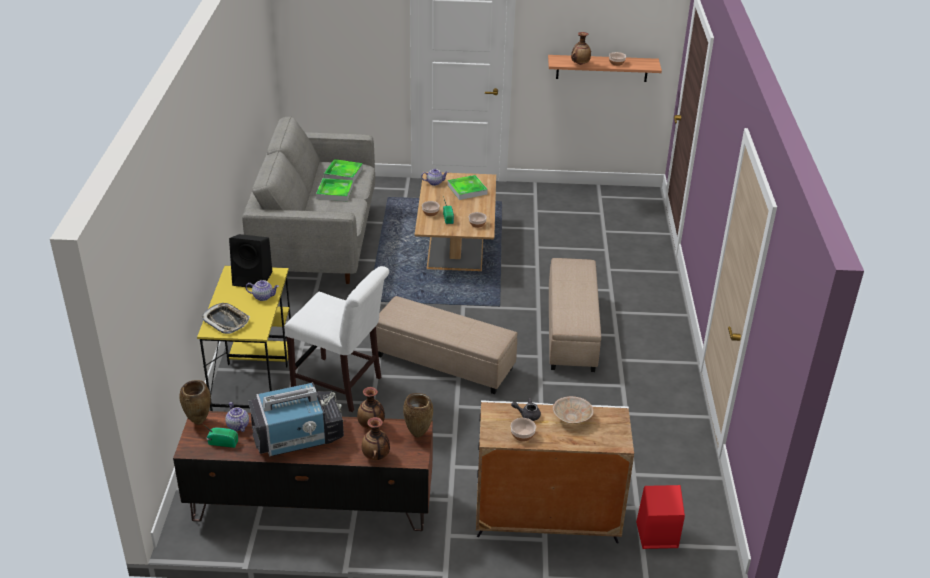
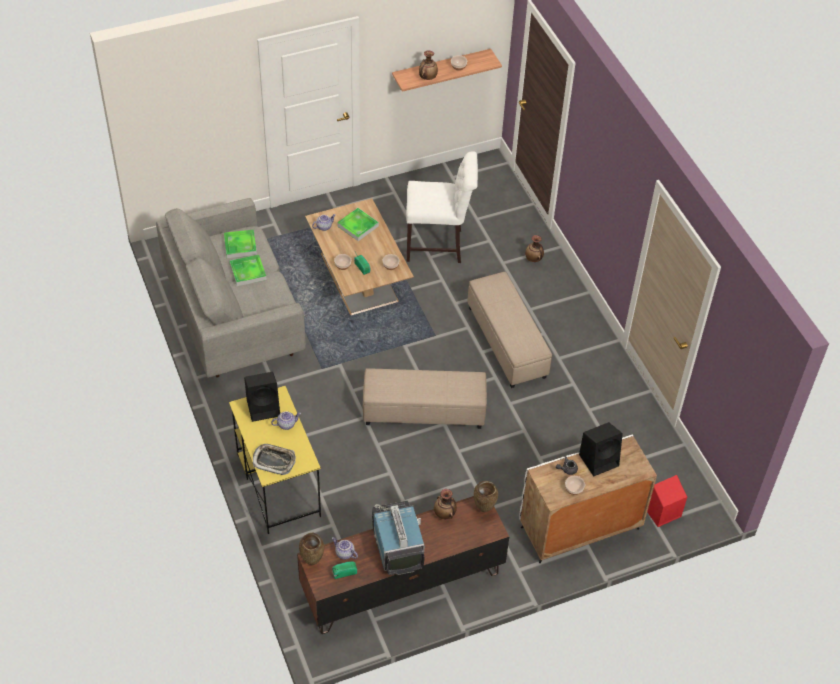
camera: 25 degrees left, 15 degrees up
(298, 436) = (397, 545): television -> television turned 60 degrees counterclockwise
(341, 386) = (355, 466): white chair -> white chair (438, 245)
(376, 456) = (465, 540): vase -> vase (534, 259)
(572, 417) = (599, 459): beige bowl -> black speaker

